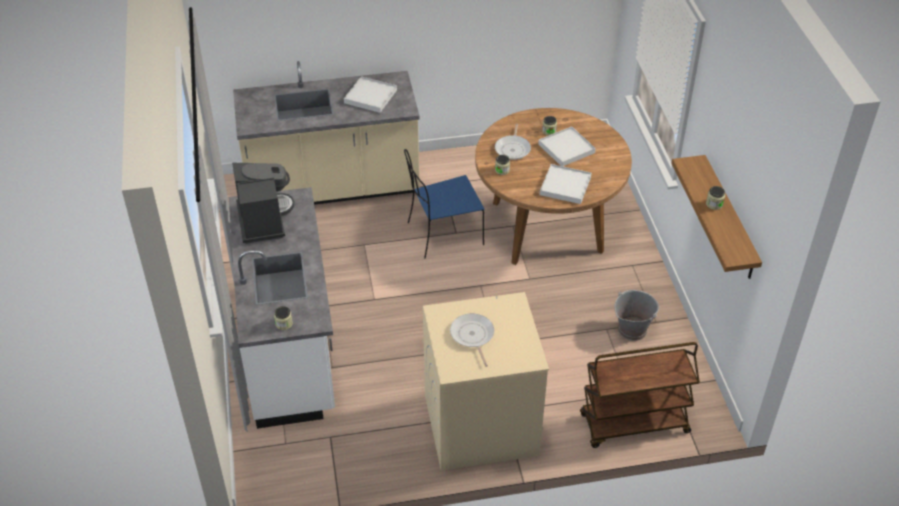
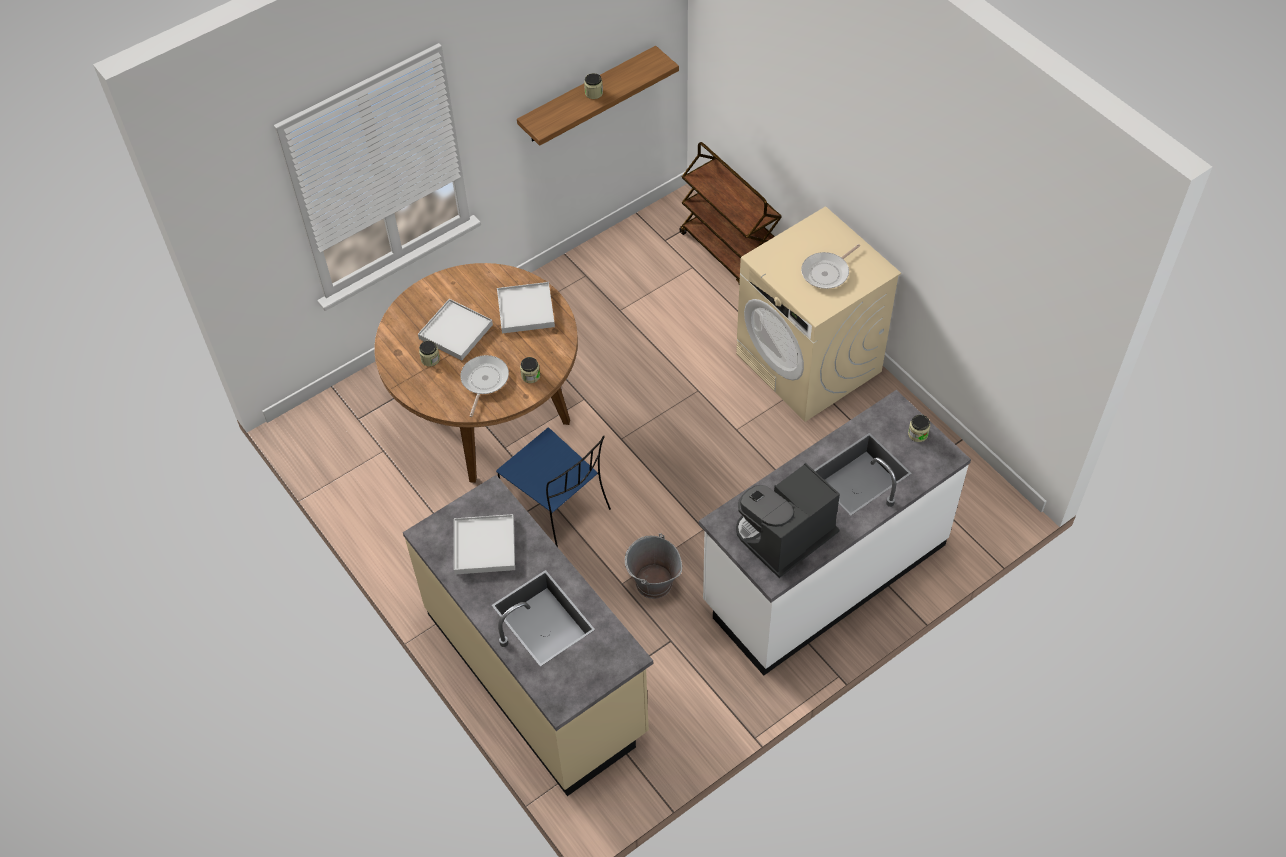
camera: 115 degrees left, 10 degrees up
(513, 148) = (483, 381): frying pan -> frying pan turned 60 degrees counterclockwise
(632, 329) = (607, 290): grey bucket -> grey bucket (653, 583)

